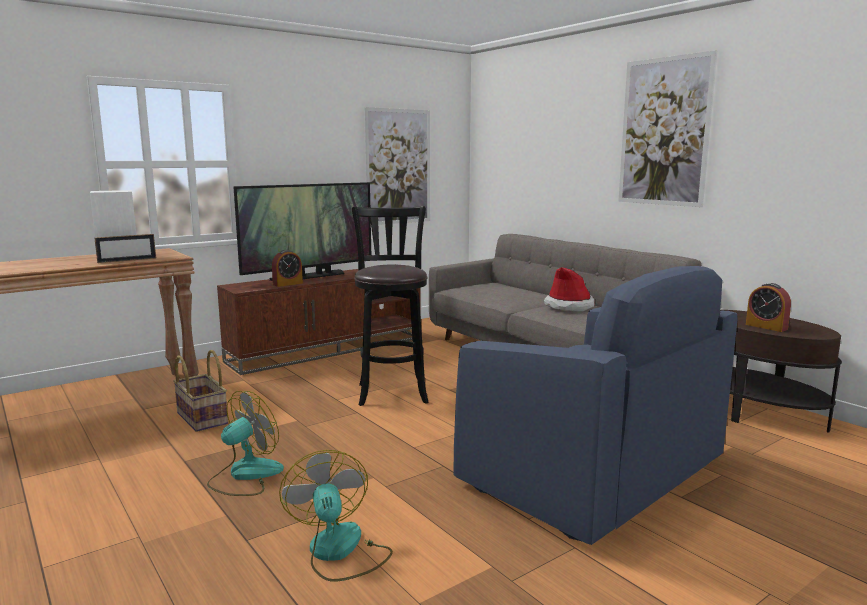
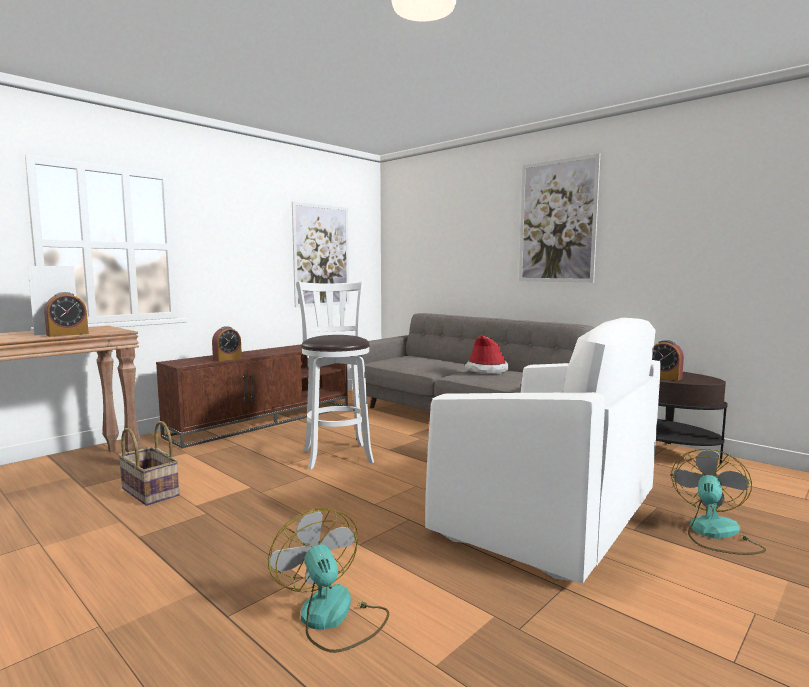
camera: 10 degrees left, 5 degrees down
(127, 260) = (67, 334): picture frame -> alarm clock
(245, 475) = (209, 546): fan -> fan (715, 534)
(309, 276) = (245, 353): television -> none
(392, 392) = (337, 454): black stool -> white stool
(592, 473) = (547, 515): blue armchair -> white armchair

